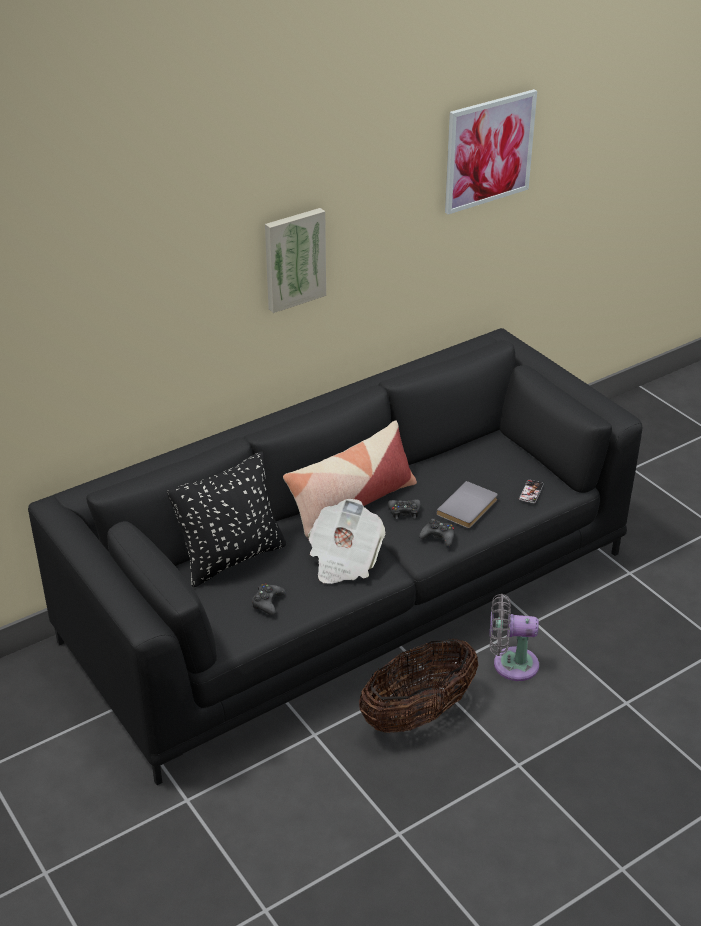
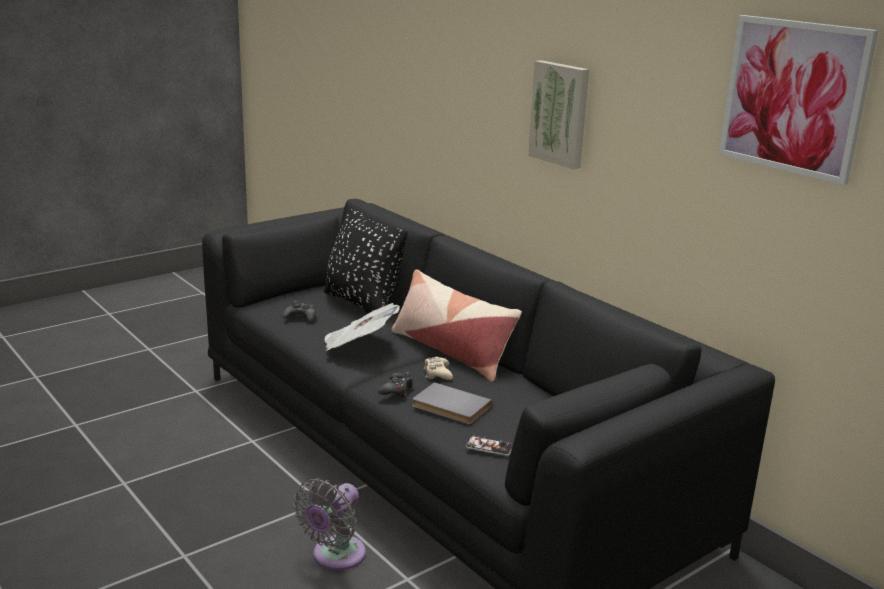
camera: 85 degrees right, 15 degrees down
(404, 512) = (437, 373): black game controller -> beige game controller
(418, 714) = (267, 494): basket -> none
(510, 664) = (335, 557): grey fan -> grey fan turned 150 degrees counterclockwise

